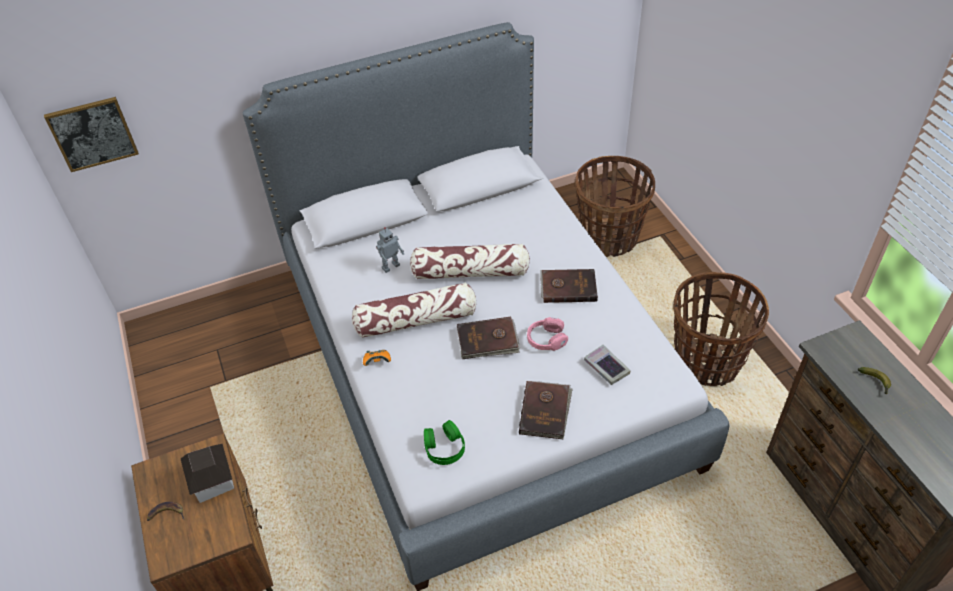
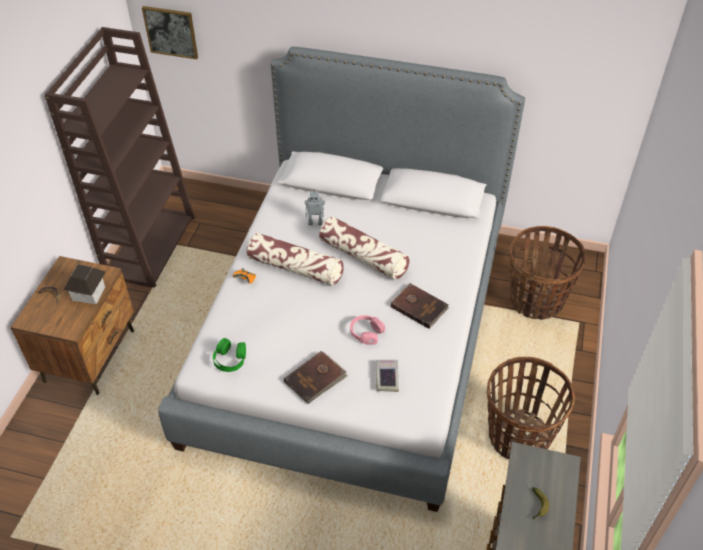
camera: 35 degrees right, 0 degrees up
(181, 405) = (150, 245): none -> brown bookcase
(488, 340) = (326, 309): brown book -> none

